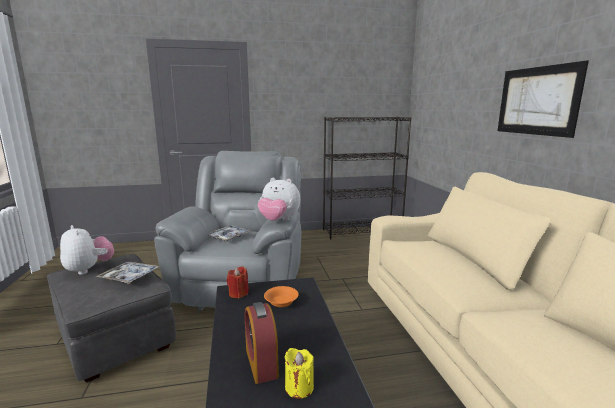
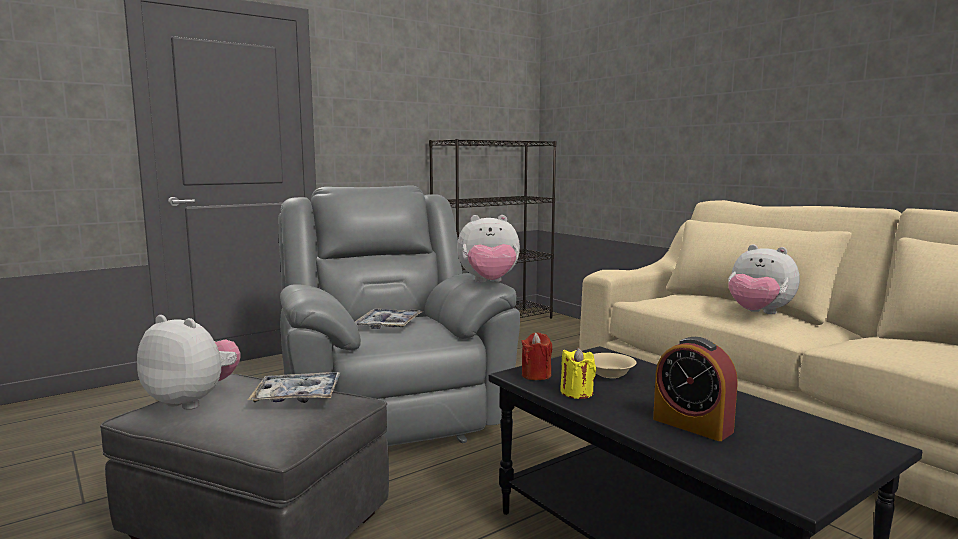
camera: 25 degrees left, 5 degrees down
(281, 303) = (610, 374): orange bowl -> beige bowl
(299, 387) = (768, 433): yellow candle -> yellow candle (577, 393)
(459, 271) = (758, 313): none -> plush toy
(537, 101) = (763, 109): picture -> none

